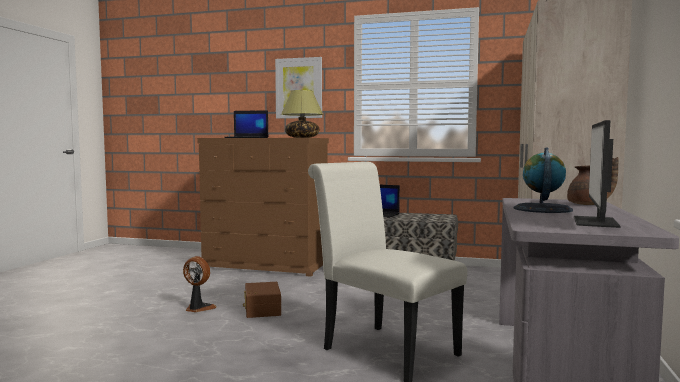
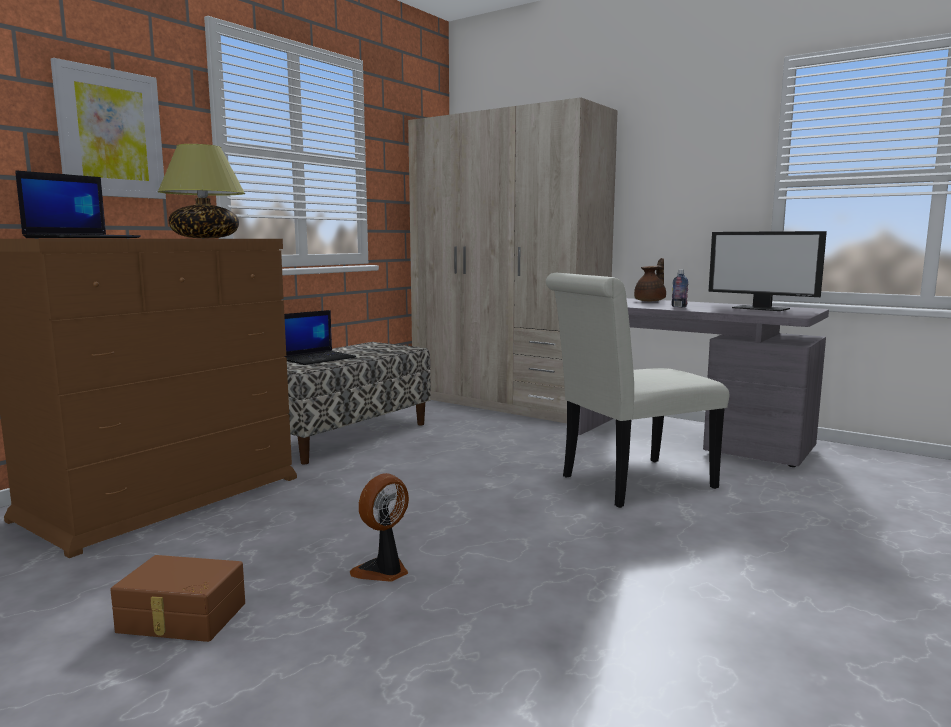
camera: 70 degrees left, 5 degrees up
(261, 309) = (435, 525): brown storage box -> brown storage box (181, 618)
(542, 209) = (679, 307): globe -> bottle

